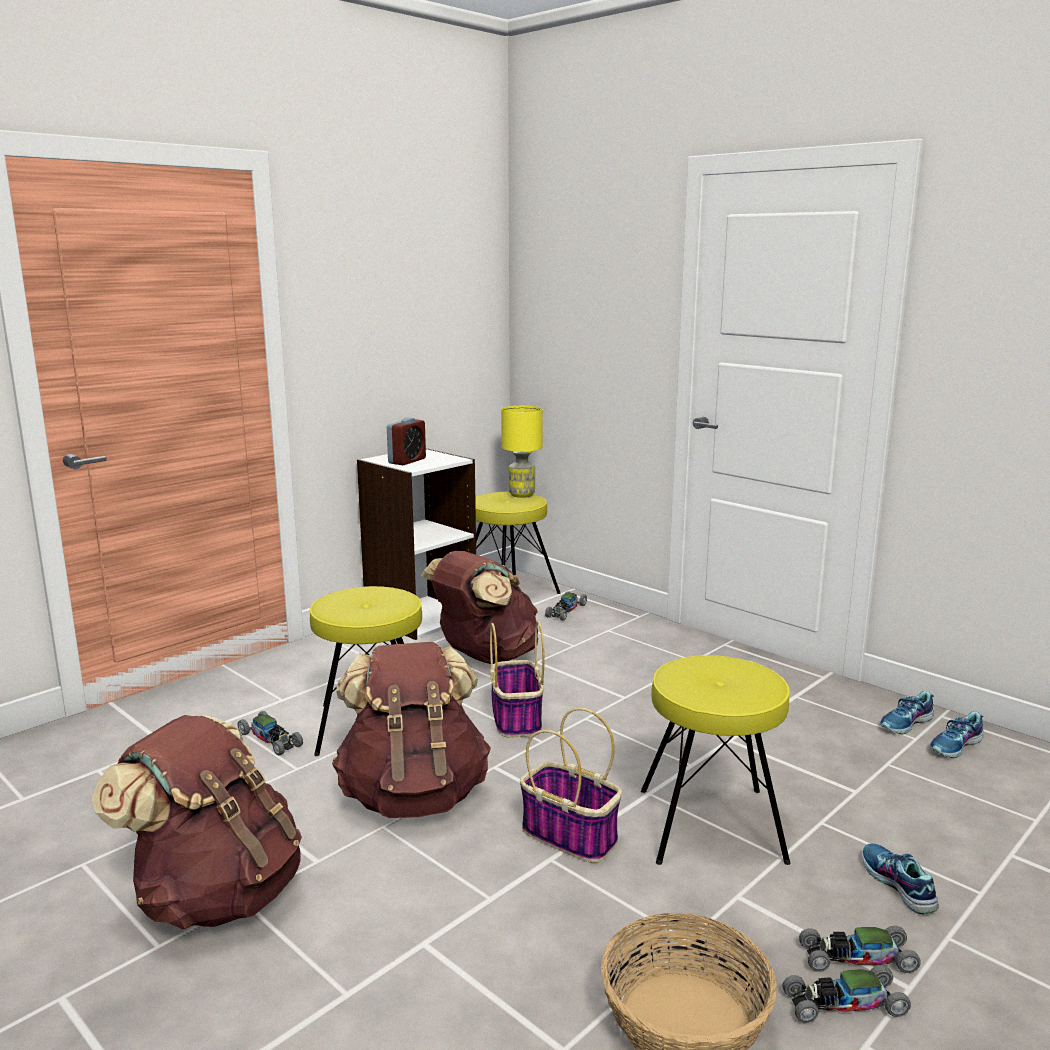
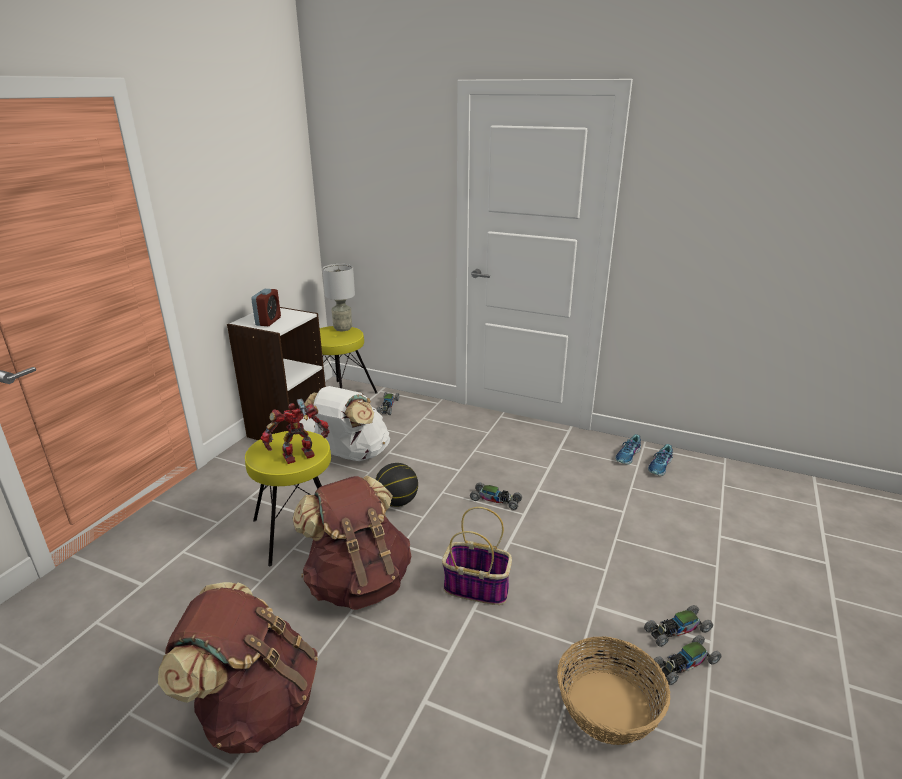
camera: 20 degrees left, 10 degrees up
(270, 739) = (227, 560): toy car -> toy car (495, 500)
(374, 611) = (299, 456): none -> toy robot
(484, 657) = (351, 455): brown backpack -> white backpack
(516, 718) = (397, 502): basket -> basketball
(522, 495) = (343, 328): yellow table lamp -> grey table lamp
(712, 825) = (556, 557): yellow stool -> none
(897, 885) = (674, 573): shoe -> none

